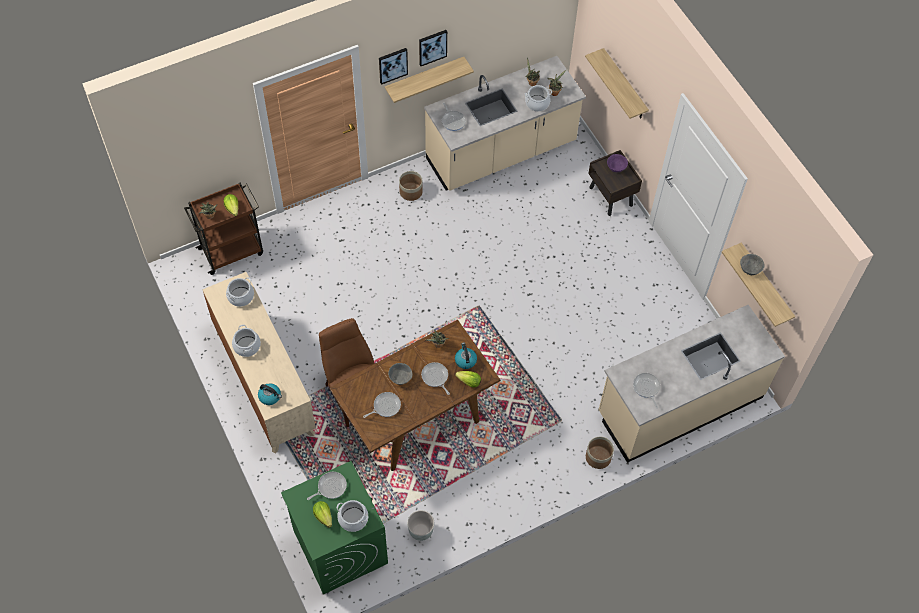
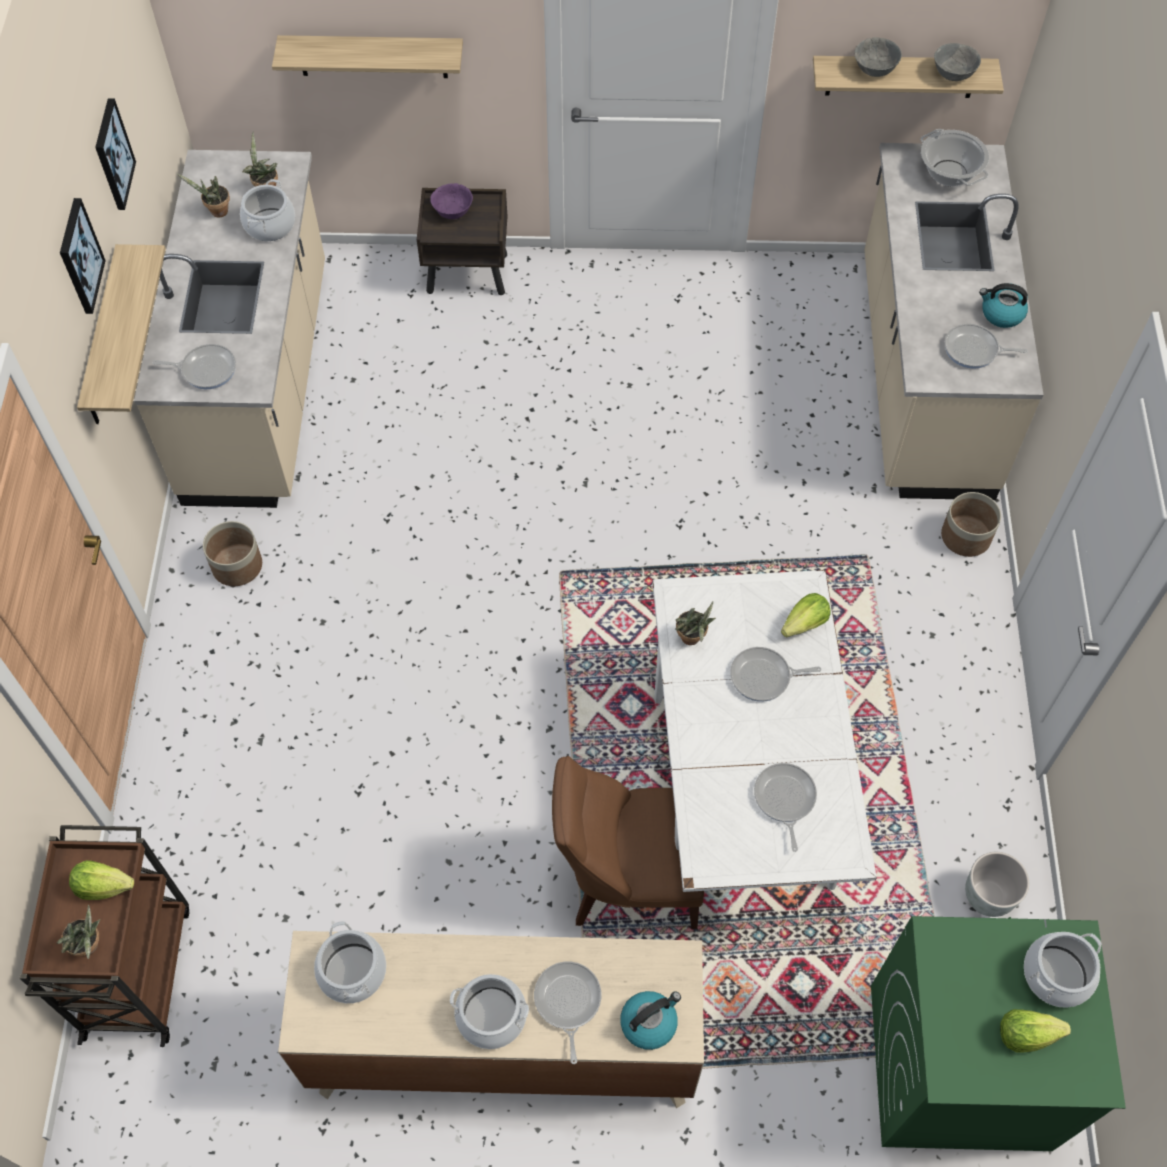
camera: 60 degrees left, 0 degrees up
(330, 487) = (959, 987): frying pan -> frying pan (567, 1002)
(392, 65) = (62, 347): picture -> picture (113, 154)
(400, 378) = (732, 740): grey bowl -> grey bowl (953, 74)
(416, 418) = (742, 791): brown dining table -> white dining table
(465, 360) = (752, 608): kettle -> kettle (1001, 314)
(748, 339) = (949, 173): none -> cooking pot

